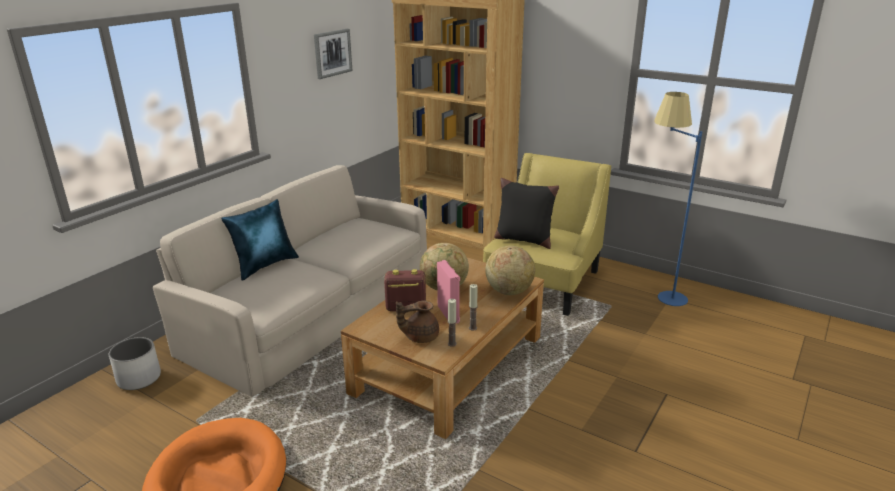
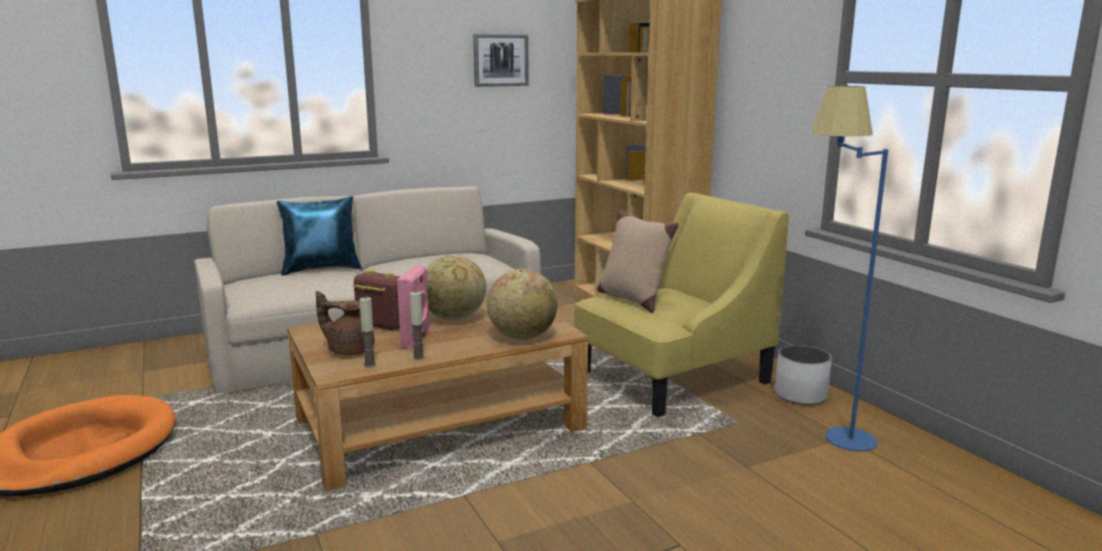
camera: 30 degrees right, 10 degrees down
(139, 378) = (157, 354): white planter -> white planter (800, 395)
(523, 239) = (633, 299): black pillow -> beige pillow

